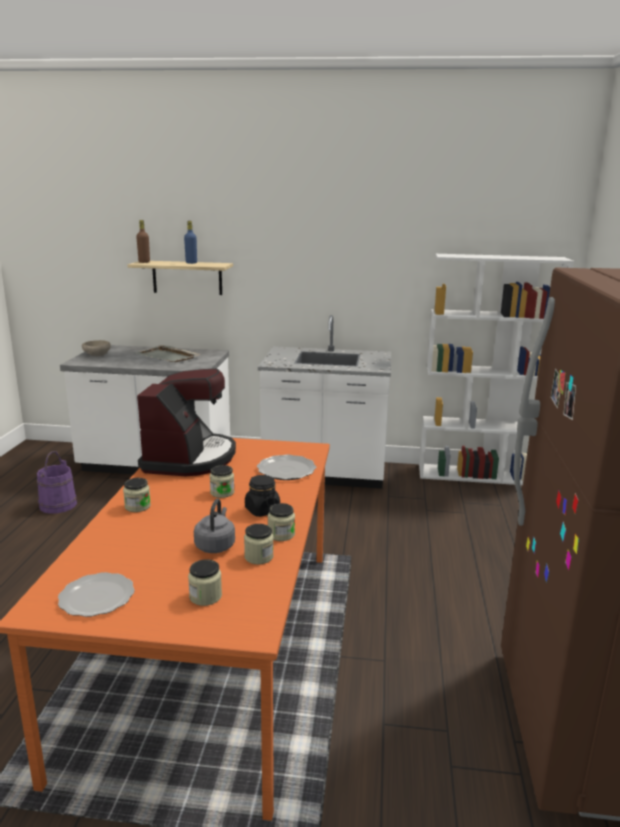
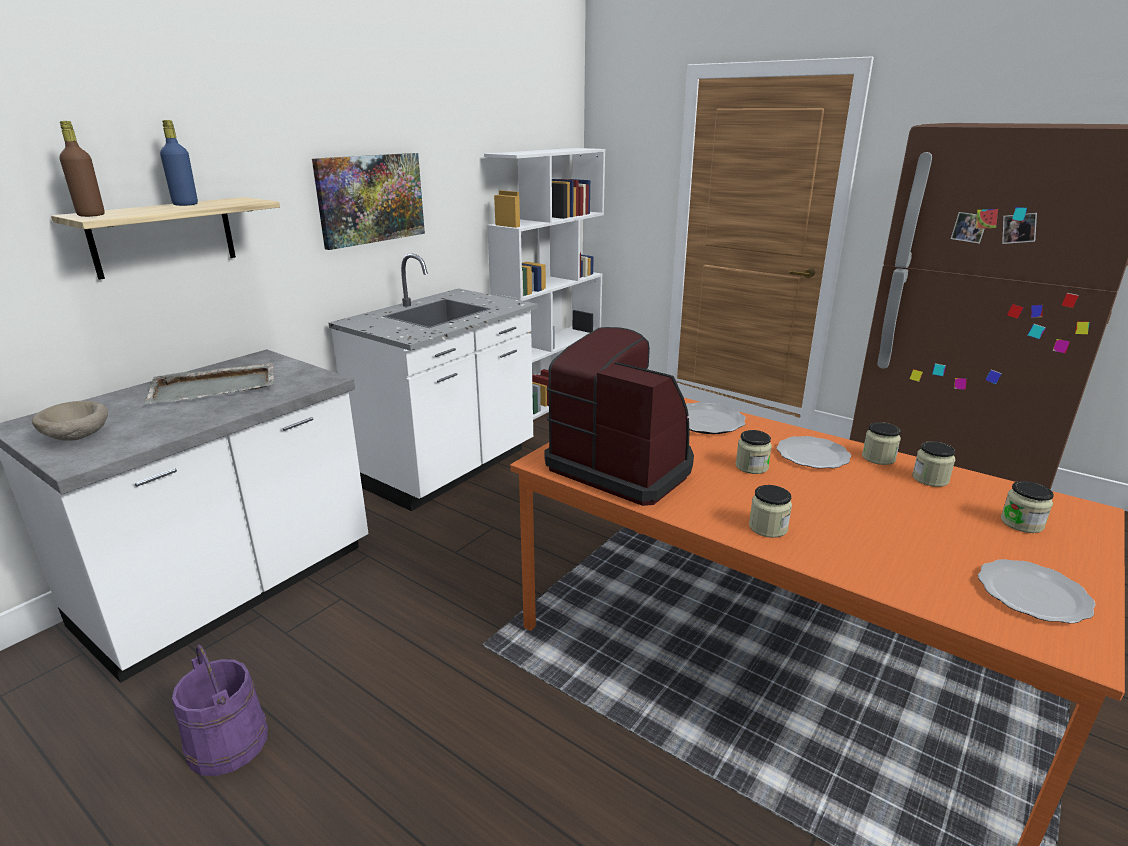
camera: 60 degrees left, 5 degrees up
(215, 545) = (898, 496): grey kettle -> none
(262, 510) = (813, 455): black jar -> plate
(321, 275) = (370, 199): none -> picture

